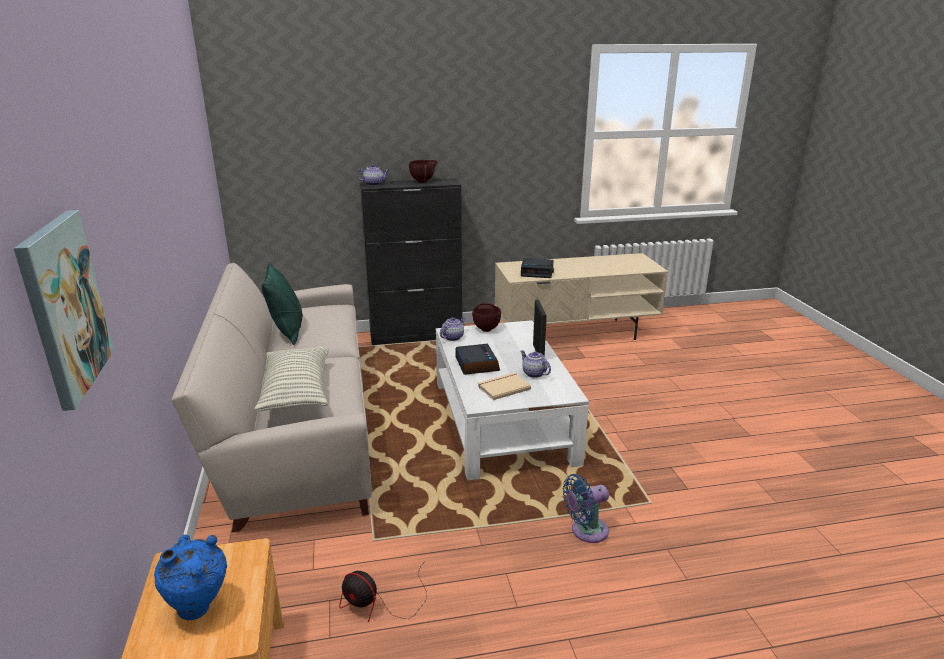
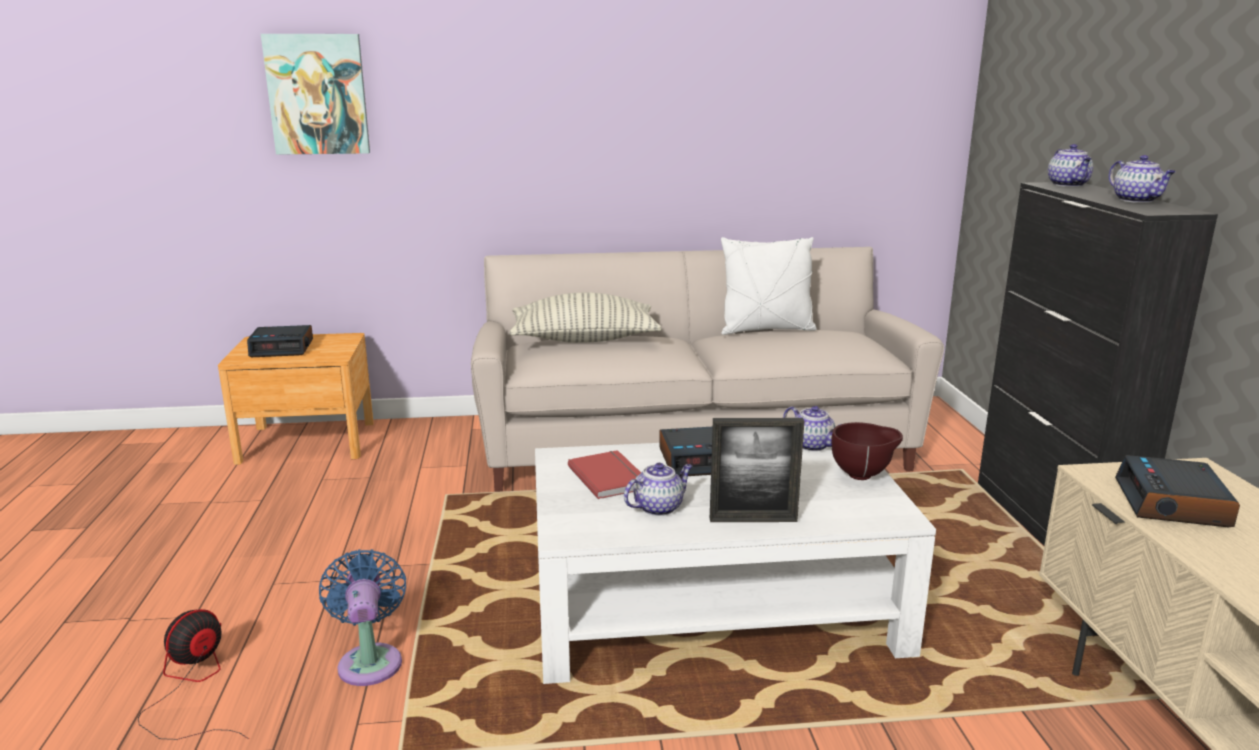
camera: 95 degrees right, 5 degrees down
(199, 609) = (283, 348): blue vase -> alarm clock
(287, 331) = (766, 330): green pillow -> white pillow
(380, 603) = (345, 501): fan -> fan (193, 688)
(423, 181) = (1137, 200): brown bowl -> teapot
(503, 387) = (610, 477): beige book -> red book

